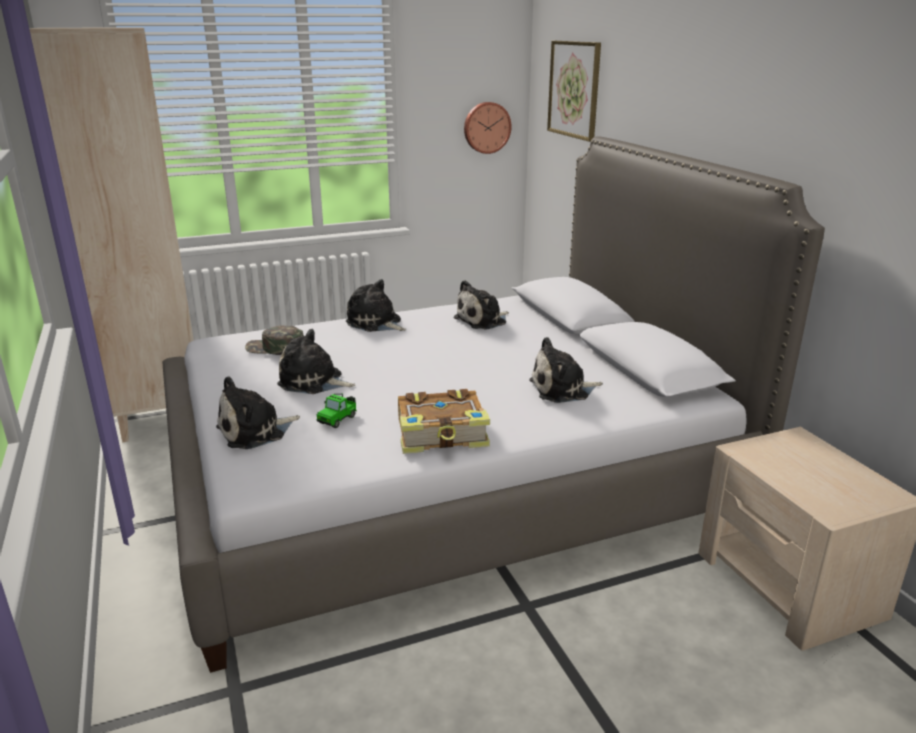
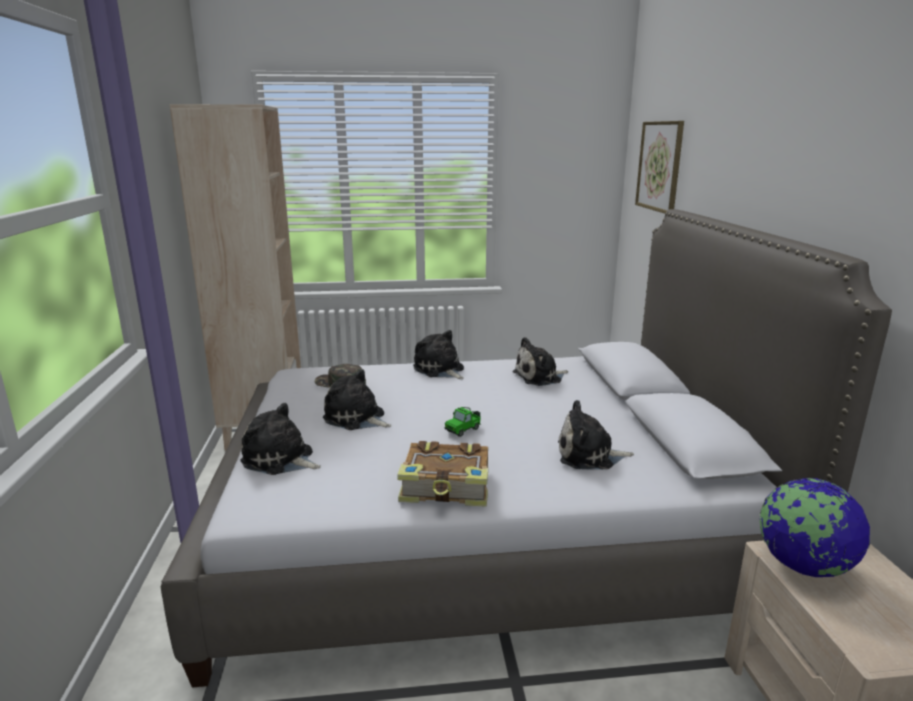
camera: 15 degrees right, 5 degrees down
(255, 431) = (280, 459): plush toy -> plush toy turned 45 degrees clockwise
(338, 419) = (359, 457): toy car -> toy car (464, 429)
(486, 127) = (580, 201): wall clock -> none
(766, 458) = (803, 566): none -> globe

